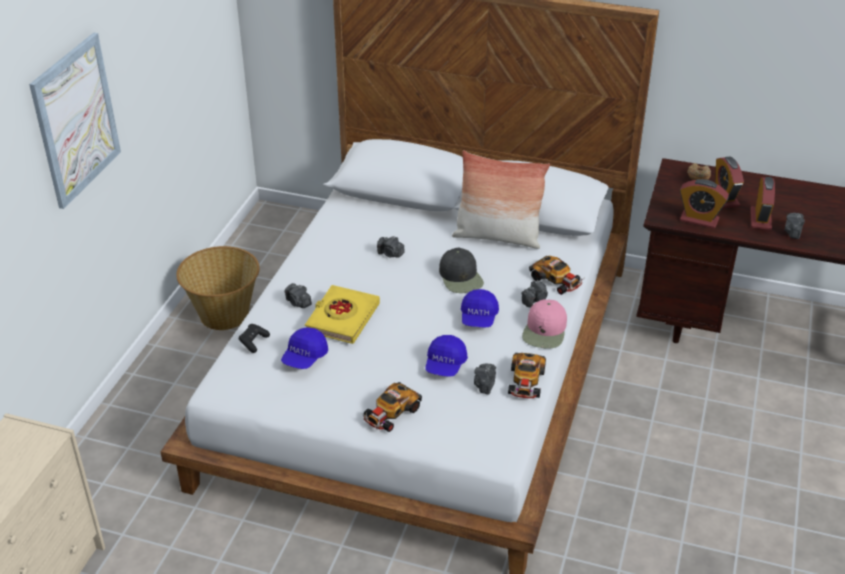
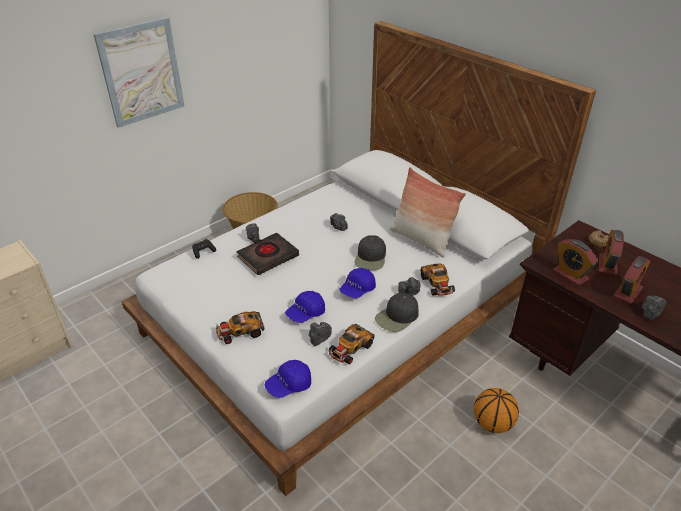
camera: 30 degrees right, 0 degrees up
(304, 357) = (222, 273): blue cap -> blue cap (289, 385)
(342, 318) = (268, 257): yellow book -> black book
(545, 331) = (397, 317): pink cap -> black cap
(668, 415) = (492, 423): none -> basketball

